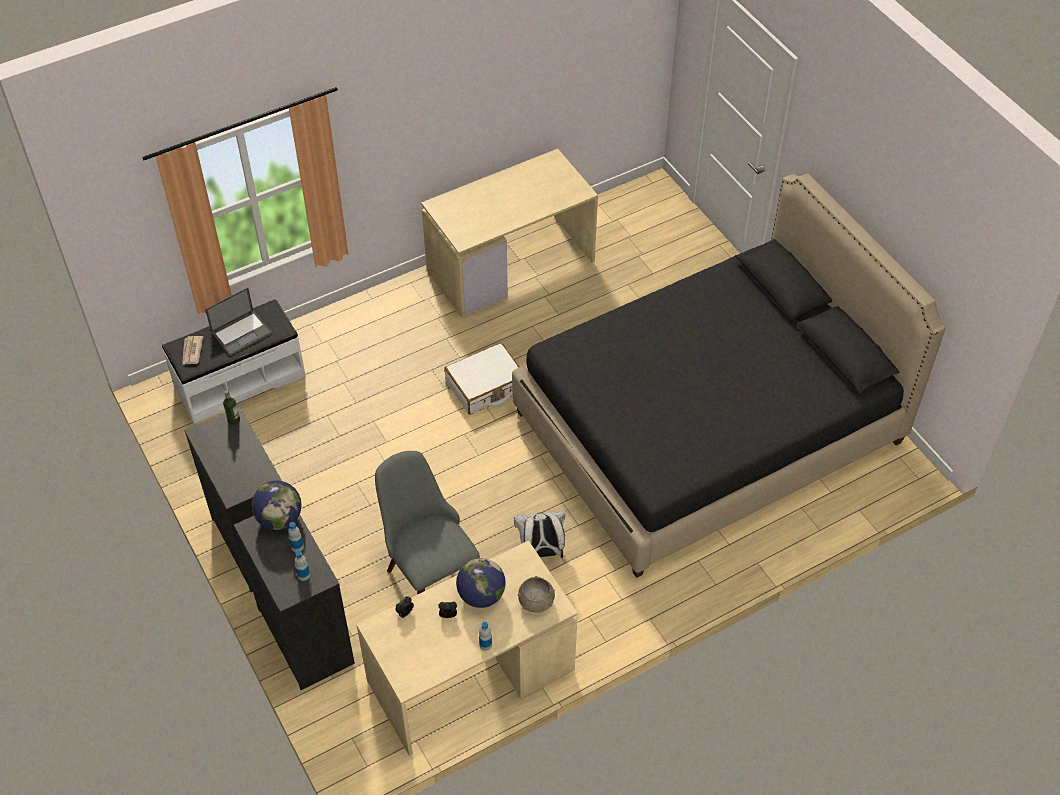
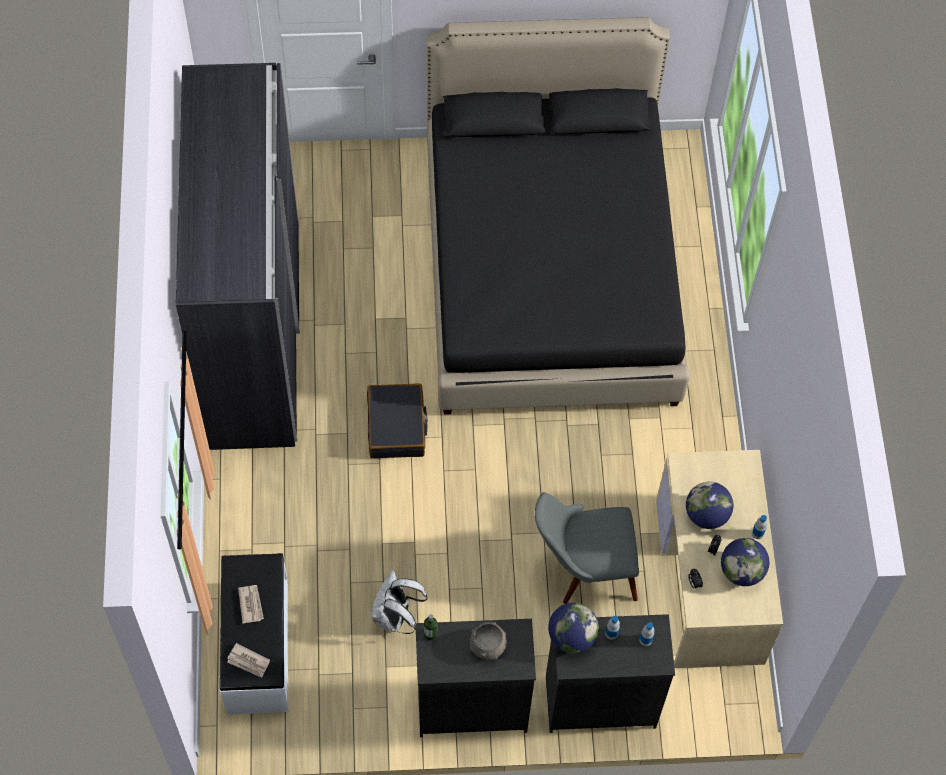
camera: 65 degrees left, 10 degrees up
(242, 332) = (251, 604): laptop -> newspaper
(438, 646) = (741, 571): none -> globe
(486, 386) = (396, 427): white suitcase -> black suitcase
(511, 264) = (254, 334): beige desk -> grey wardrobe
(536, 602) = (734, 475): grey bowl -> grey bowl (488, 645)
(541, 552) = (612, 467): white backpack -> white backpack (395, 617)

